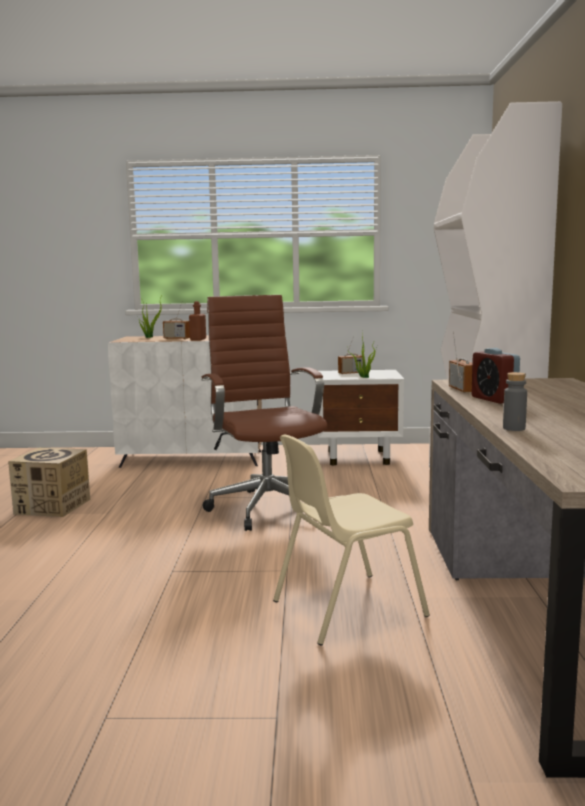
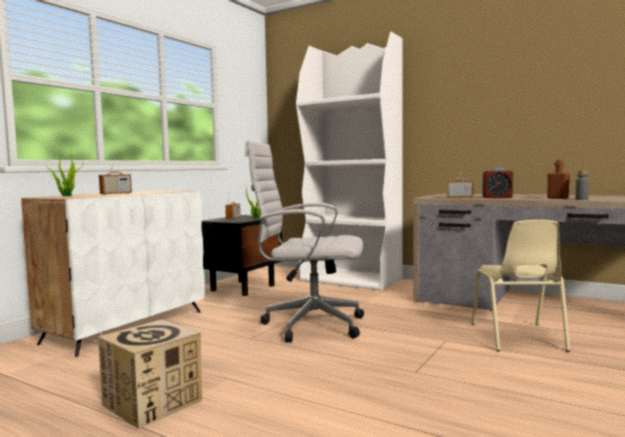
camera: 60 degrees left, 5 degrees down
(198, 339) = (146, 193): brown bottle -> brown bottle (557, 198)
(266, 506) = (308, 325): brown office chair -> white office chair
(359, 457) = (243, 287): white nightstand -> black nightstand

